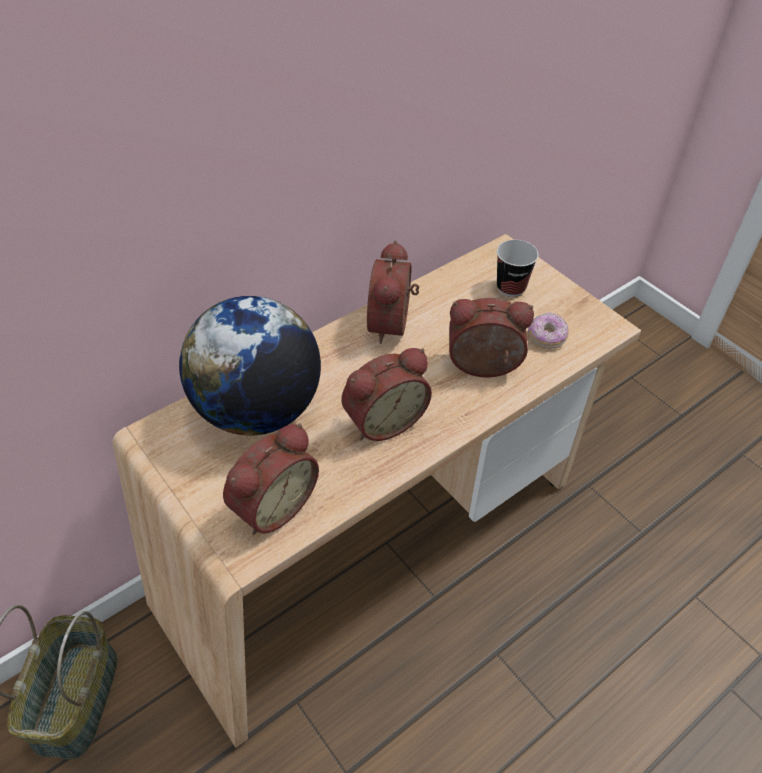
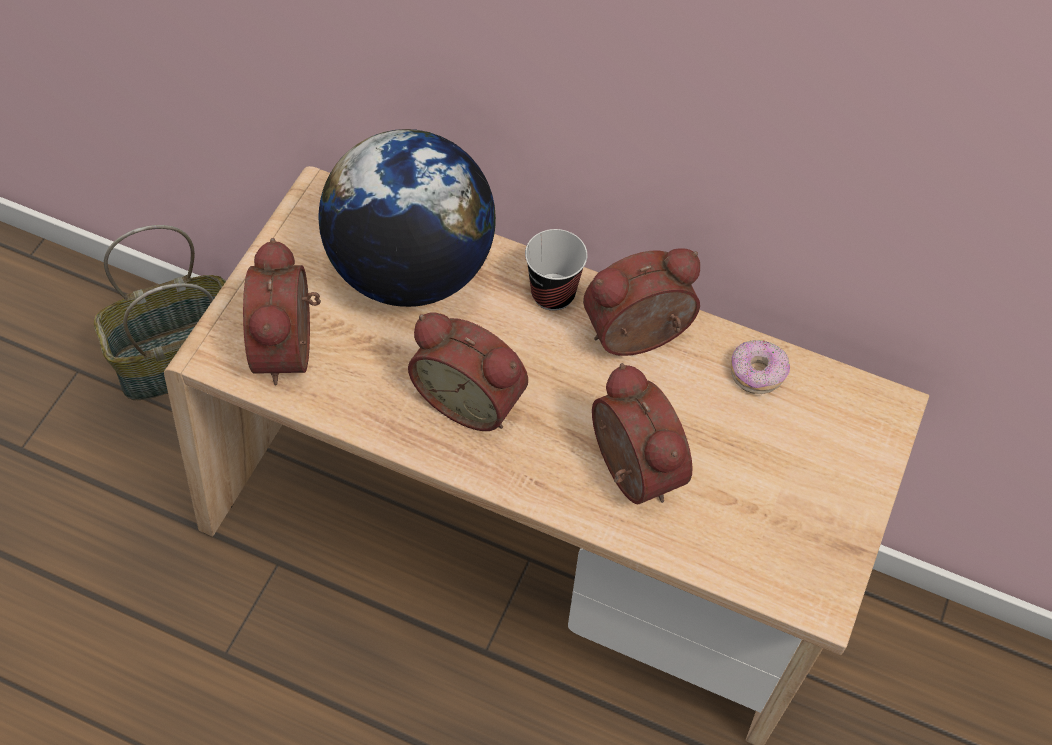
camera: 60 degrees right, 10 degrees up
(271, 505) = (292, 348): alarm clock -> alarm clock turned 75 degrees clockwise
(511, 287) = (811, 445): cup -> cup (553, 293)
(546, 337) = (740, 526): donut -> donut (757, 373)

